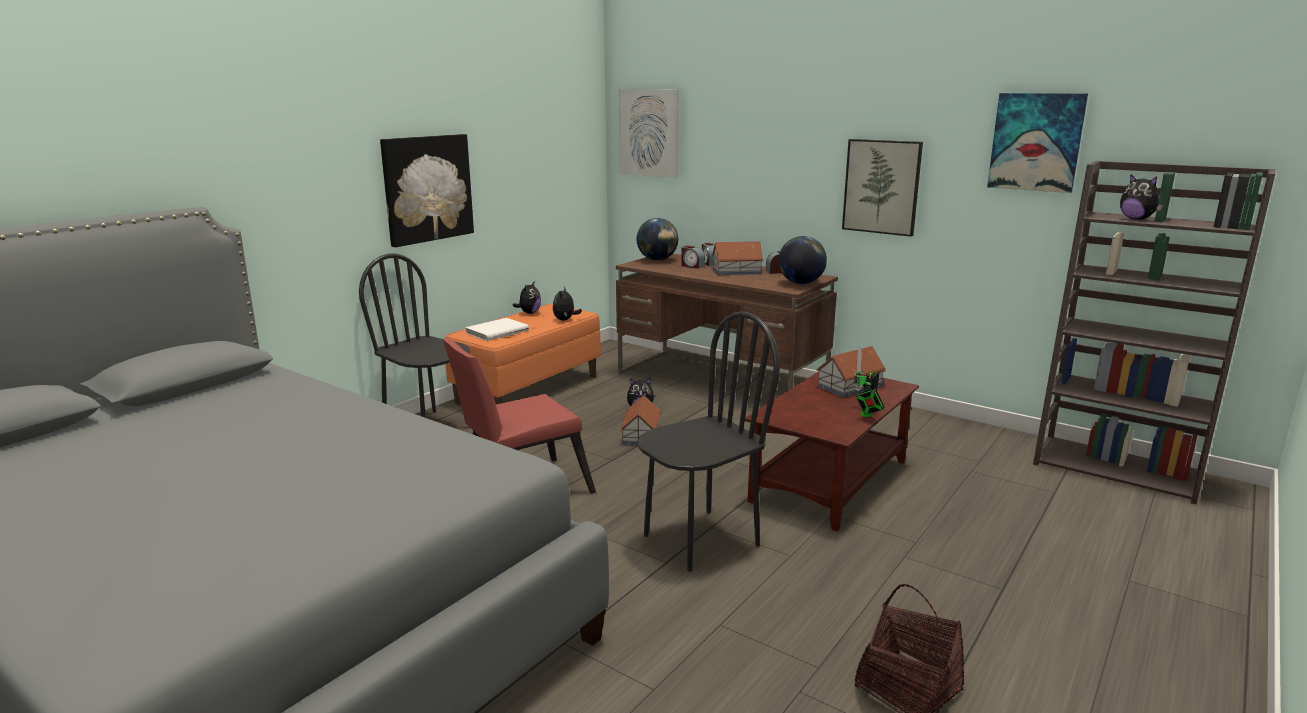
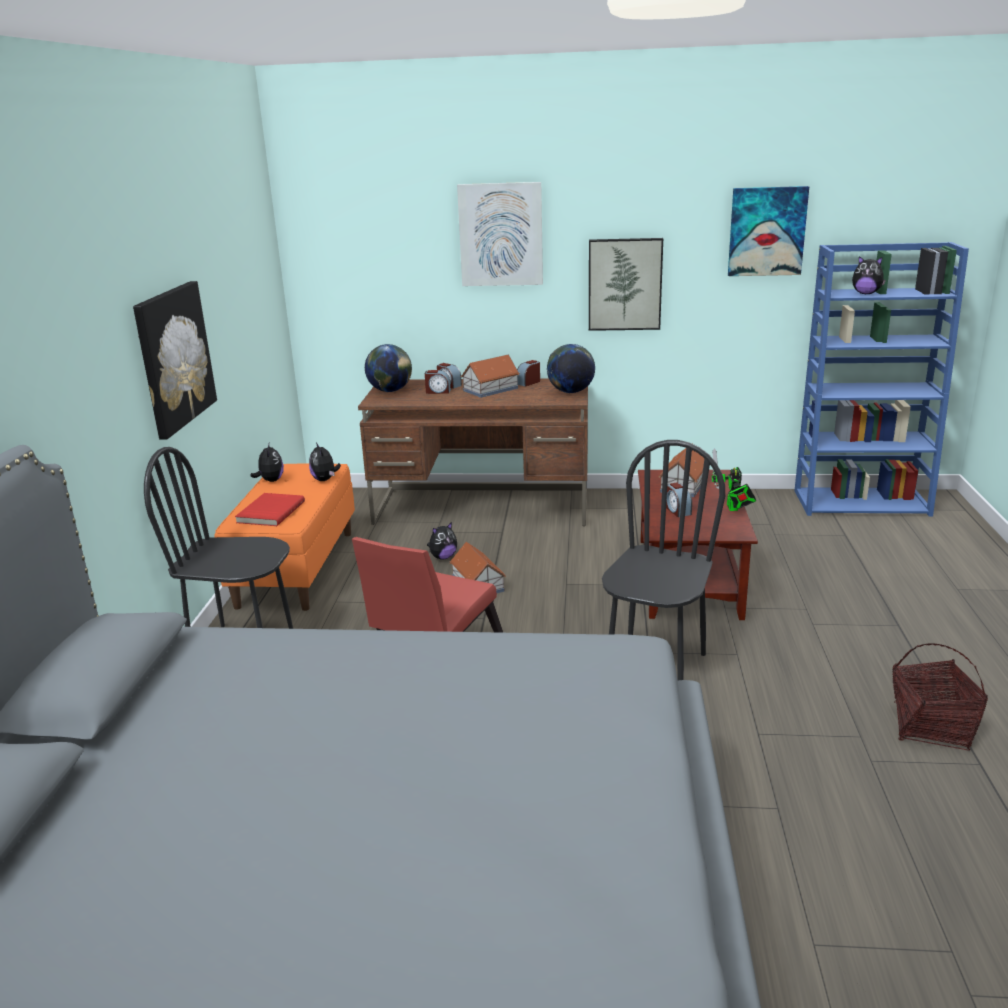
camera: 30 degrees left, 5 degrees up
(496, 331) = (270, 512): white book -> red book
(649, 133) = (343, 247): picture -> picture (501, 234)
(810, 403) = (677, 510): none -> alarm clock
(1118, 469) = (862, 502): brown bookcase -> blue bookcase

